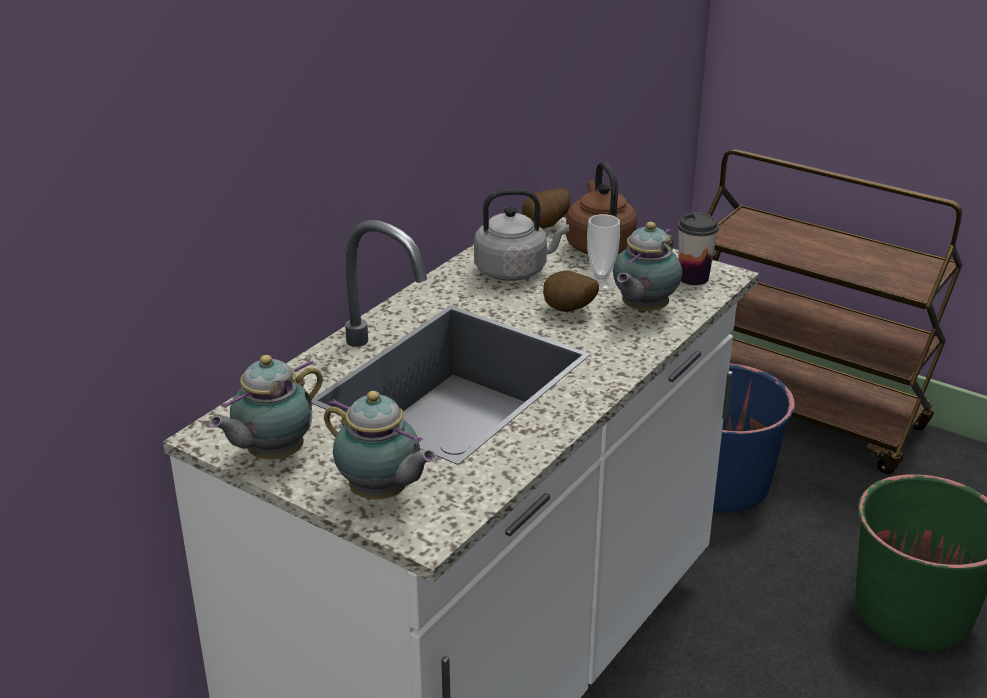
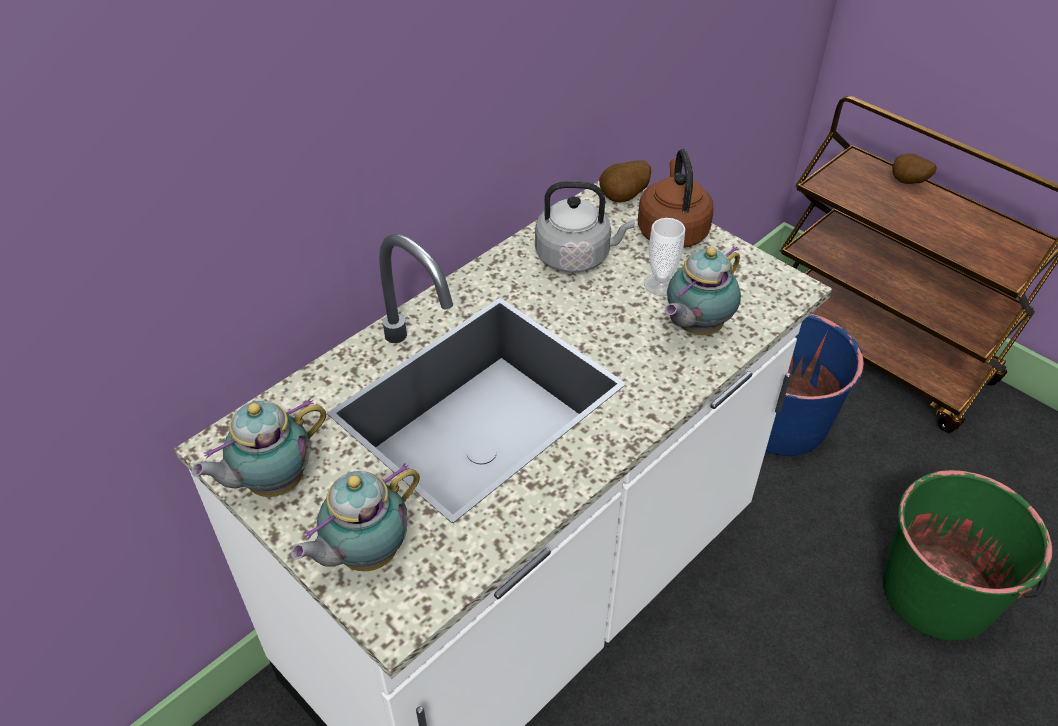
camera: 10 degrees right, 15 degrees up
(381, 494) = (365, 555): teapot -> teapot turned 90 degrees clockwise
(568, 311) = (617, 320): potato -> potato (907, 183)
(693, 278) = (760, 288): cup -> none

